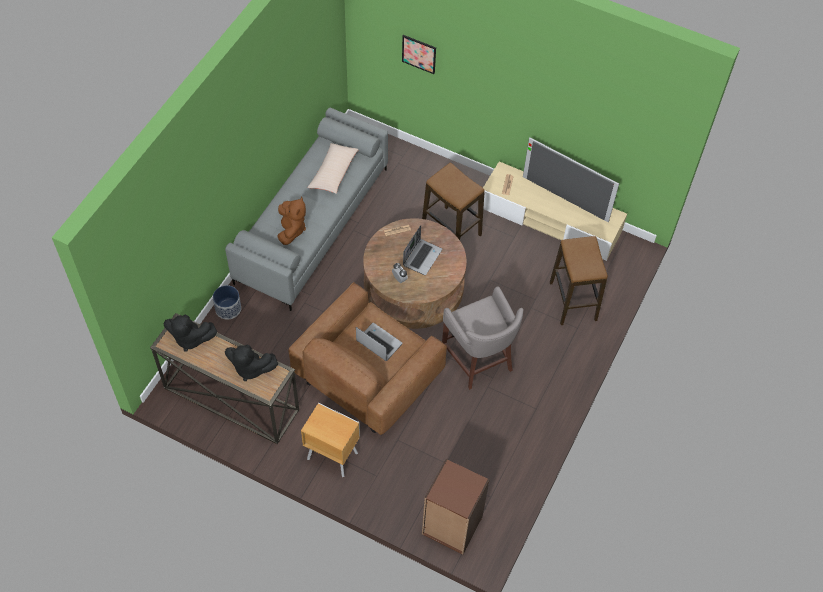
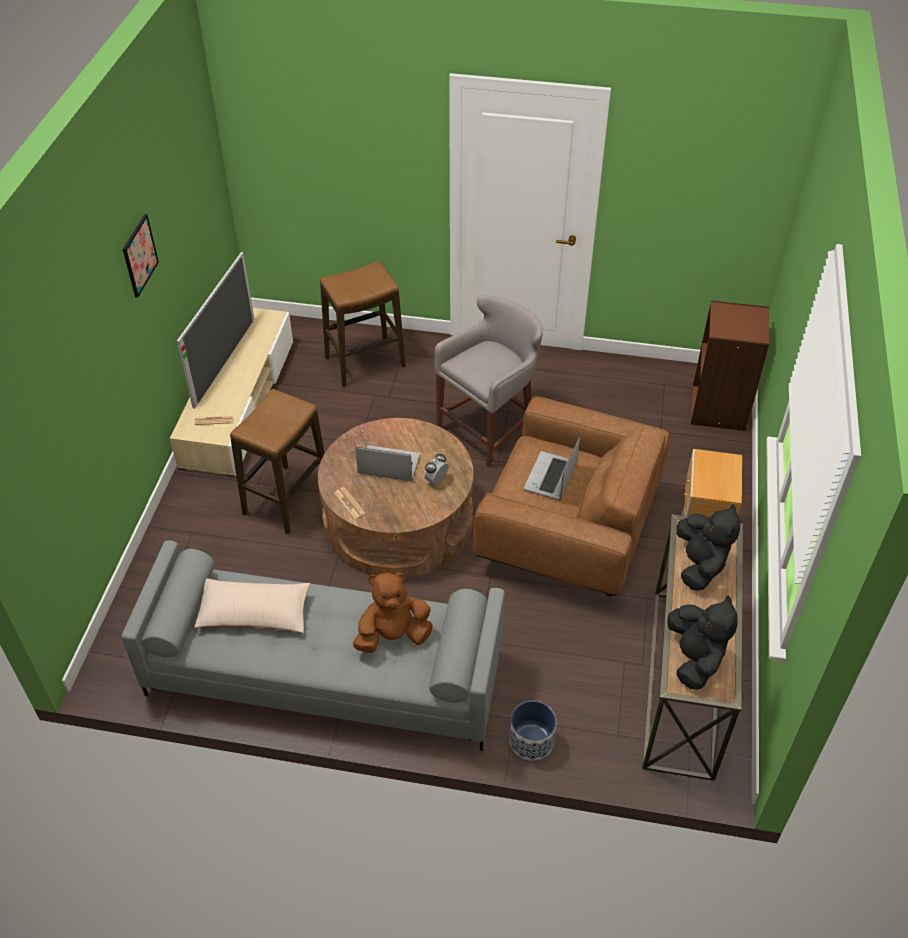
camera: 105 degrees left, 10 degrees down
(419, 54) = (68, 427): picture -> picture (139, 255)

